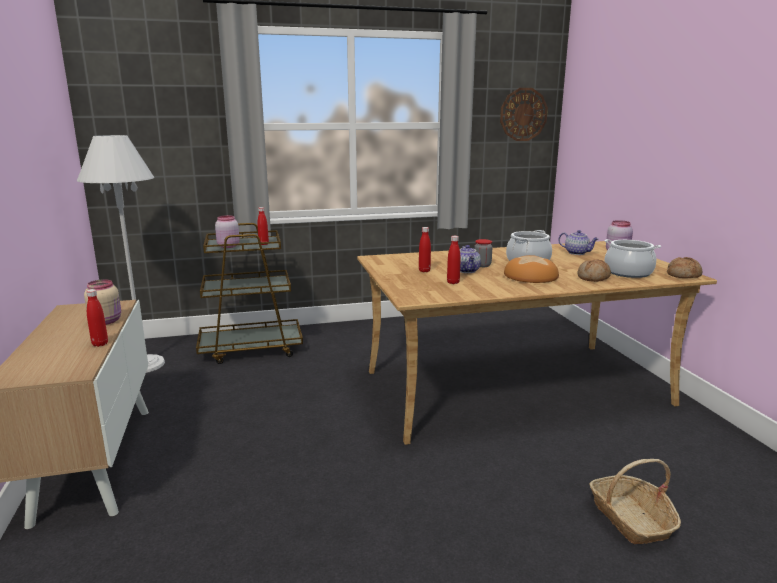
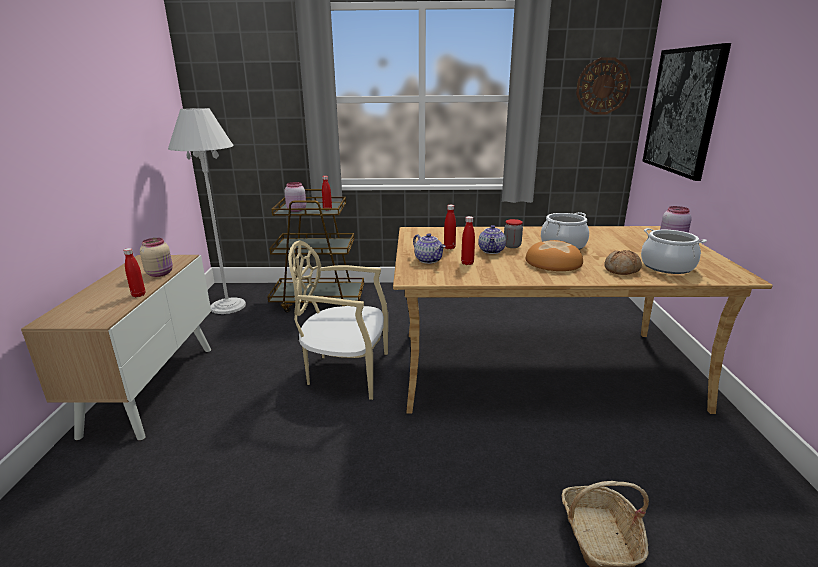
camera: 15 degrees right, 5 degrees up
(320, 415) = (346, 372): none -> beige chair
(577, 253) = (625, 238): teapot -> teapot (429, 260)
(603, 136) = (682, 111): none -> picture
(683, 275) = (732, 275): bread -> none

